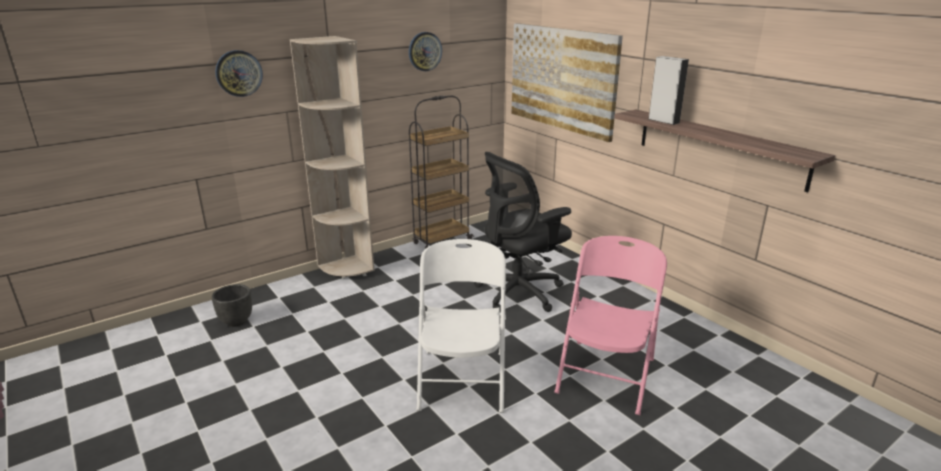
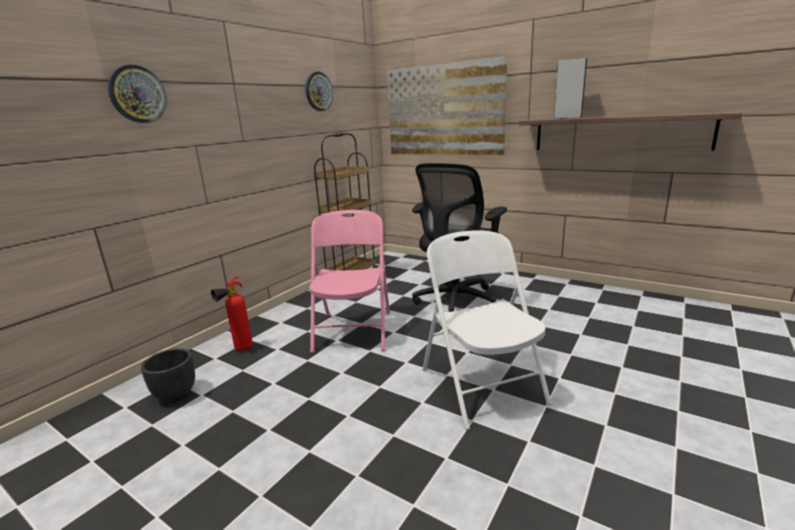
camera: 20 degrees left, 5 degrees down
(300, 295) = (240, 350): none -> fire extinguisher
(347, 272) = (278, 319): beige bookcase -> none
(606, 376) = (600, 346): pink chair -> pink chair (353, 331)

